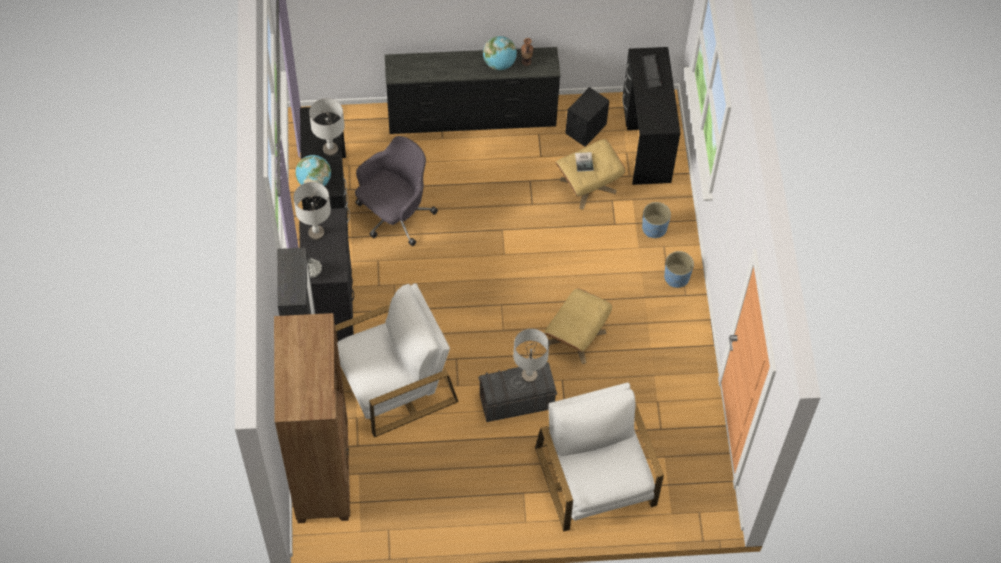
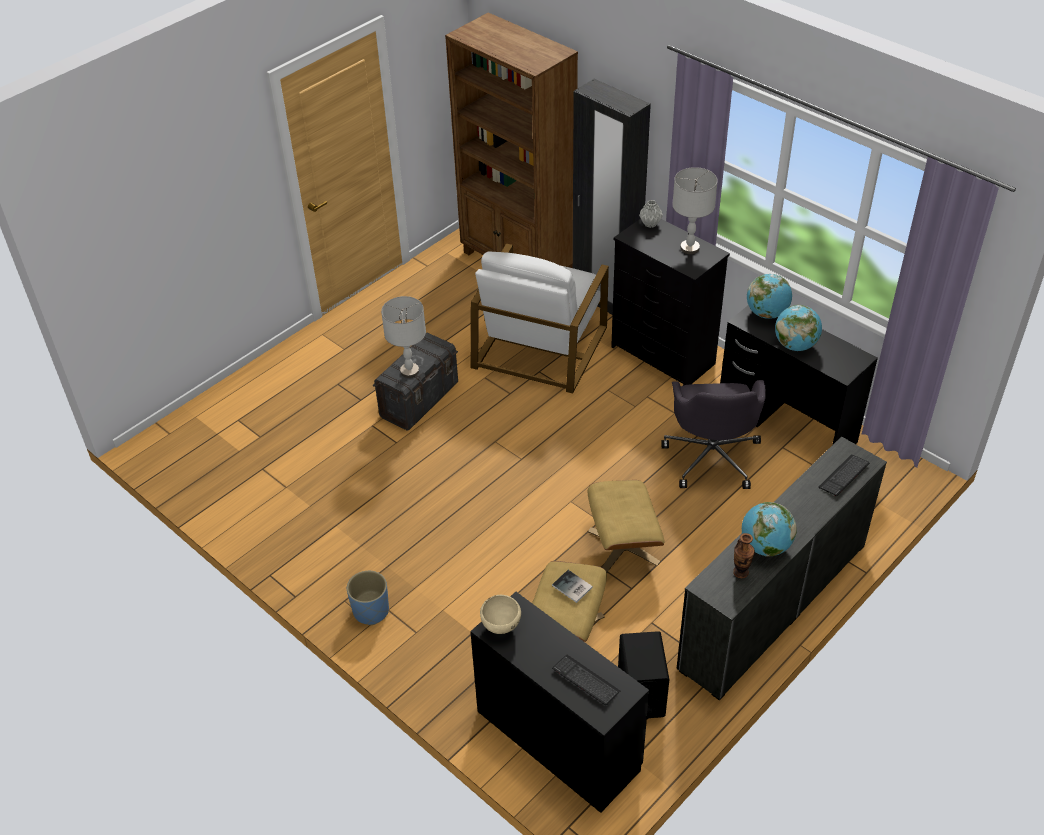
camera: 140 degrees right, 15 degrees down
(330, 149) = (795, 345): grey table lamp -> globe
(415, 64) = (843, 476): none -> keyboard
(576, 337) = (419, 483): beige ottoman -> beige ottoman (623, 546)
(597, 477) = (289, 397): white armchair -> none
(654, 228) = (445, 643): blue planter -> none
(664, 123) = (501, 626): none -> beige bowl

